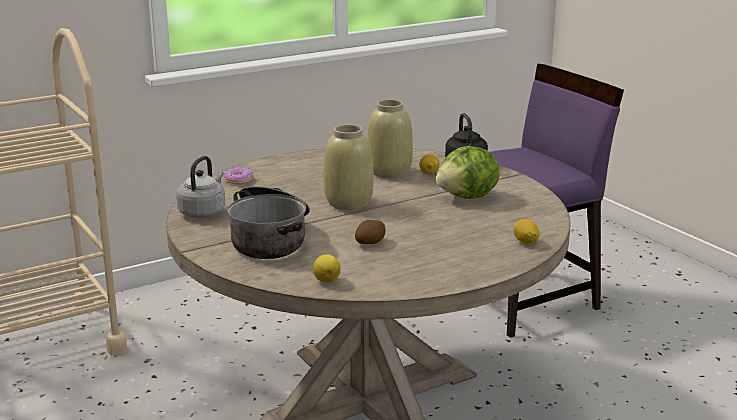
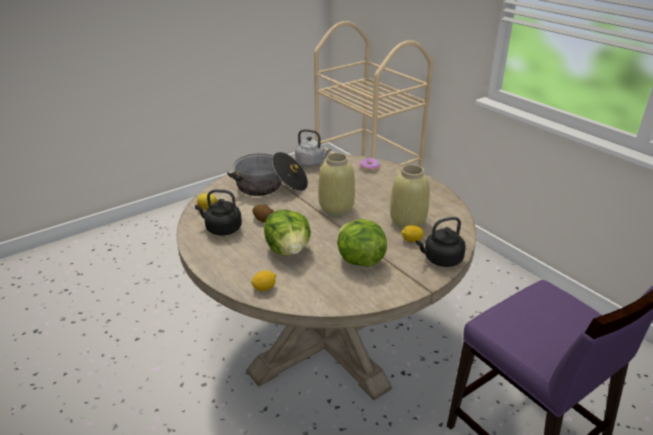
camera: 85 degrees right, 10 degrees up
(390, 269) = (221, 229): none -> black kettle
(446, 229) = (288, 250): none -> lettuce

